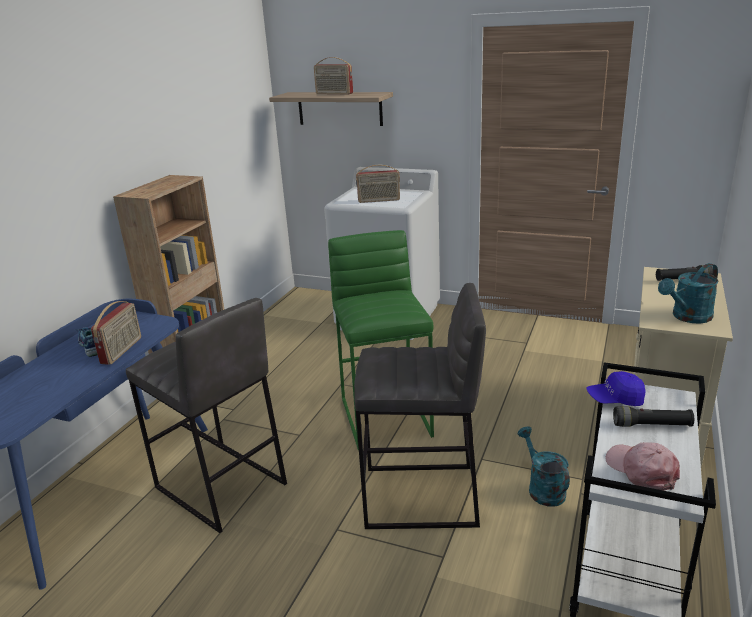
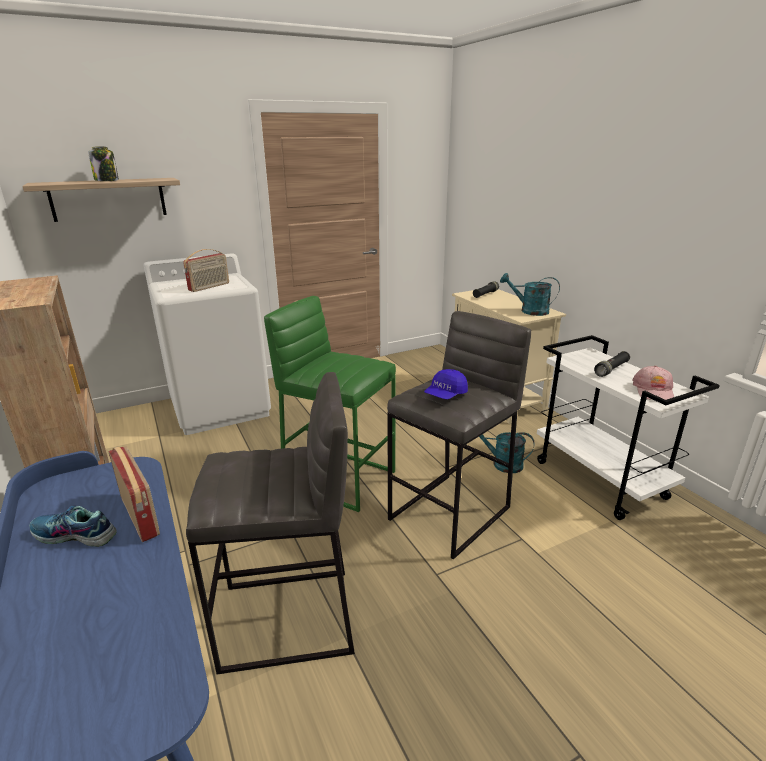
camera: 50 degrees left, 0 degrees up
(334, 93) = (107, 180): radio -> jar
(615, 399) = (573, 365): blue cap -> blue cap (445, 395)
(641, 470) = (653, 391): pink cap -> pink cap turned 90 degrees counterclockwise
(687, 317) = (529, 311): turquoise watering can -> turquoise watering can turned 105 degrees clockwise

